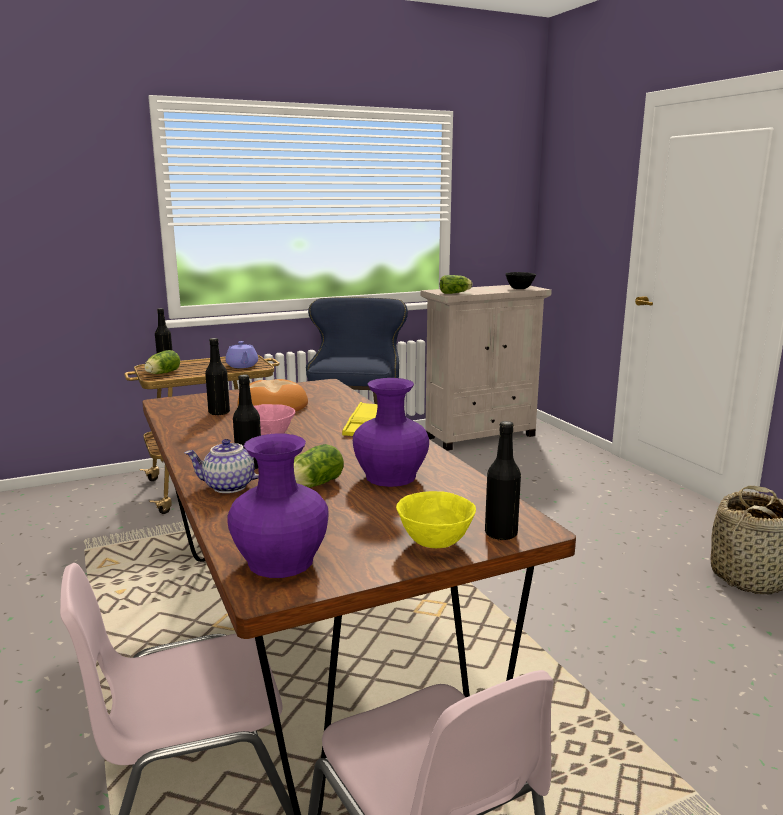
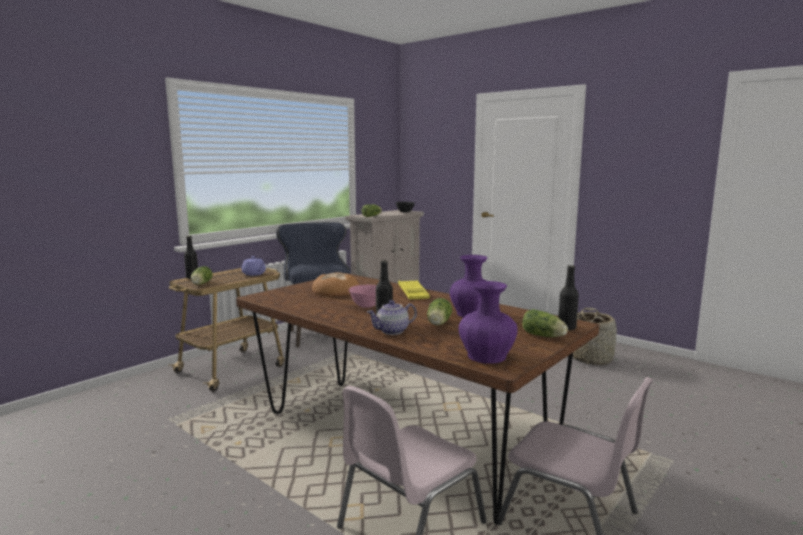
camera: 25 degrees left, 5 degrees down
(219, 413) = (307, 298): black bottle -> none
(435, 542) = (544, 336): yellow bowl -> lettuce

